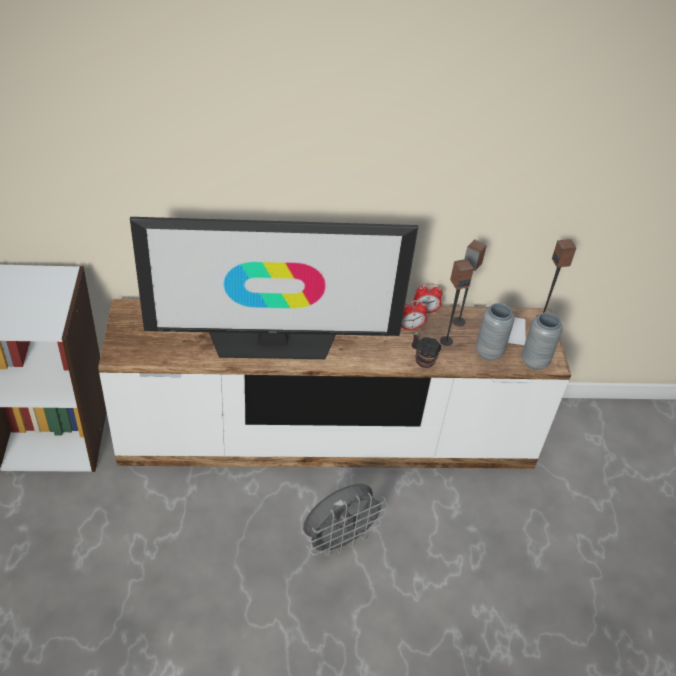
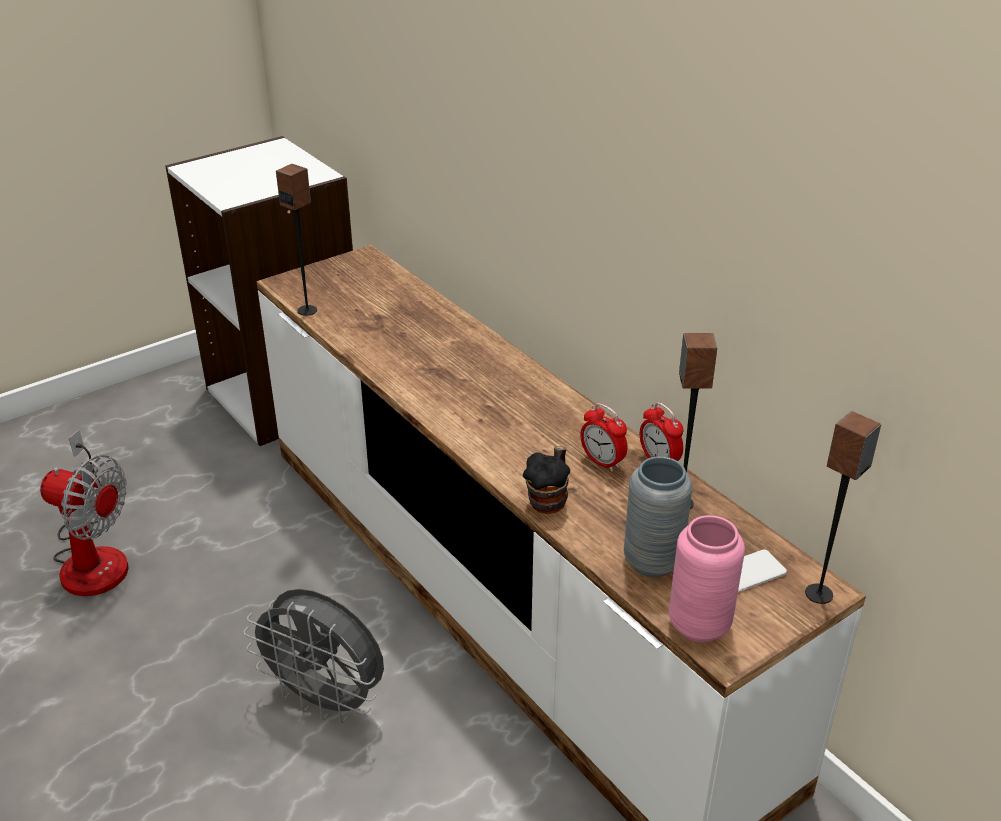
camera: 60 degrees right, 10 degrees down
(120, 604) = (94, 556): none -> fan
(273, 342) = (428, 365): television -> none
(446, 341) = (619, 507): speaker -> speaker (307, 310)
(534, 361) = (699, 625): grey vase -> pink vase

